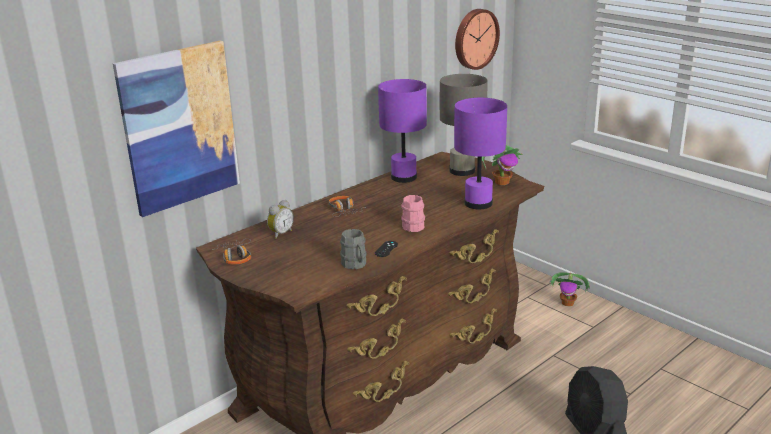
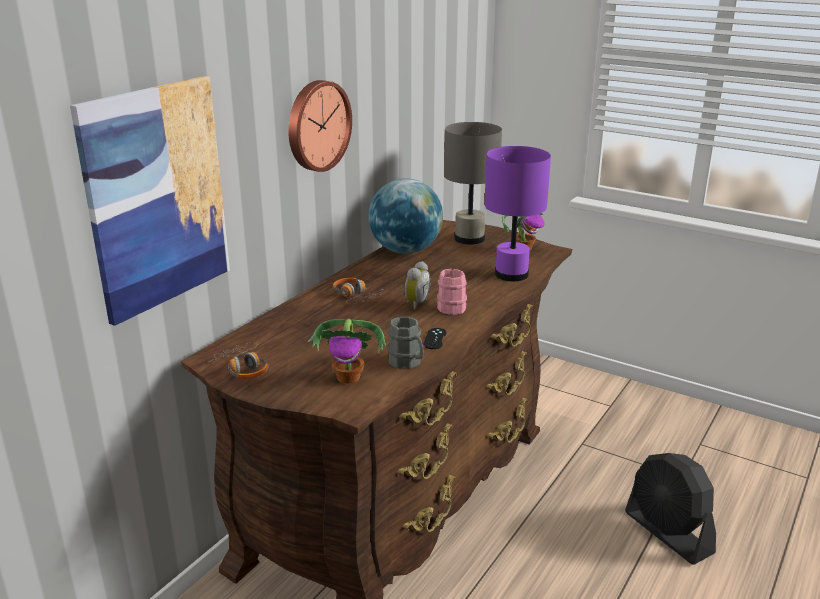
camera: 15 degrees left, 0 degrees up
(280, 234) = (288, 332): alarm clock -> alarm clock (415, 303)
(404, 177) = (405, 250): purple table lamp -> globe
(475, 38) = (460, 83): wall clock -> wall clock (317, 125)
(568, 303) = (572, 382): potted plant -> potted plant (349, 377)

